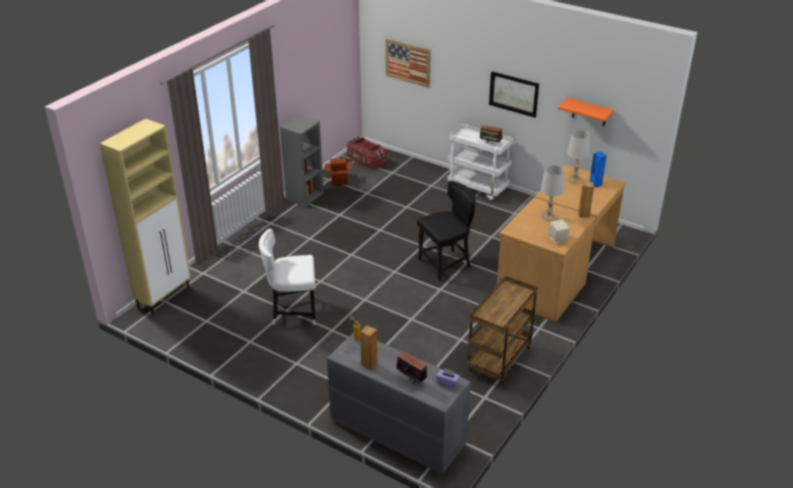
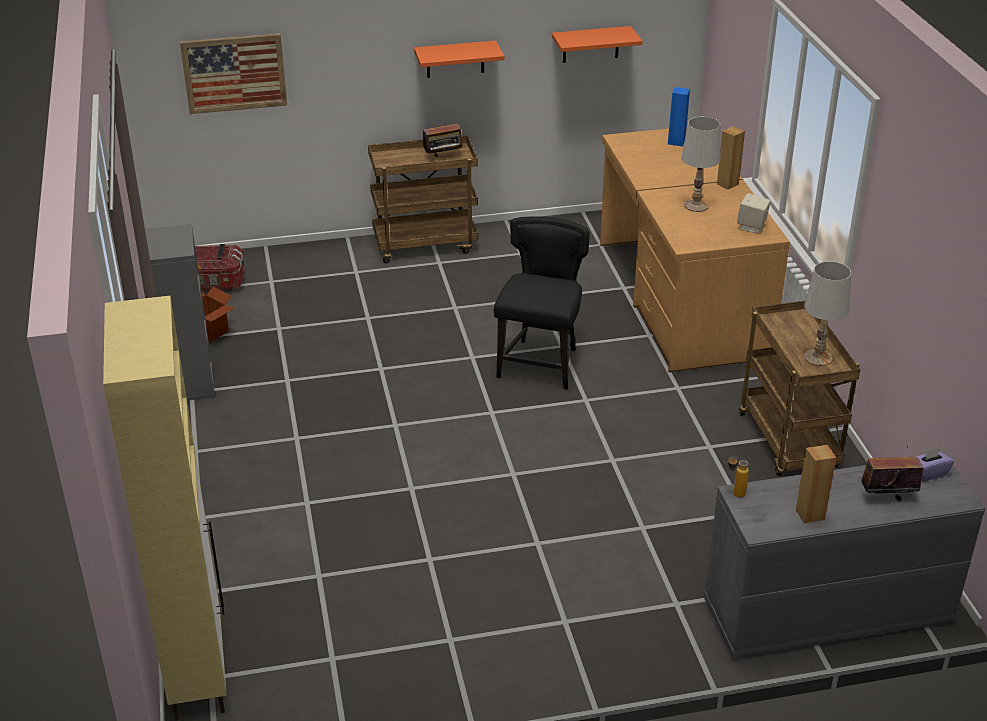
camera: 45 degrees left, 0 degrees up
(292, 312) = (443, 556): white chair -> none
(478, 188) = (425, 244): white cart -> brown cart
(514, 94) = (455, 59): picture -> orange shelf
(574, 179) = (645, 147): white table lamp -> white table lamp (817, 357)

